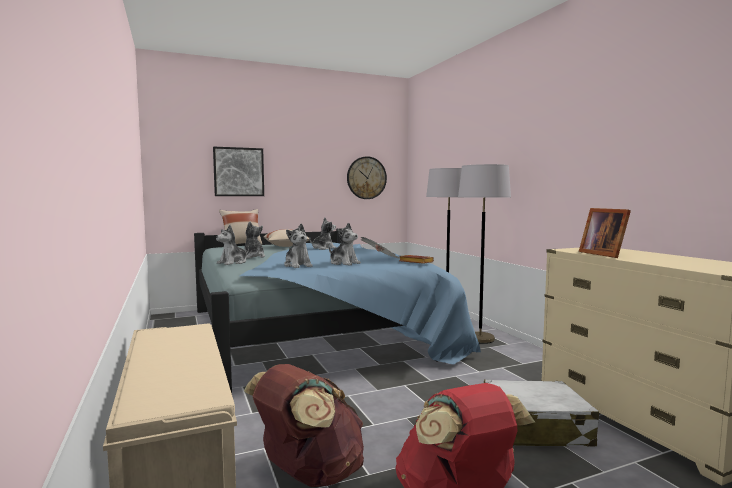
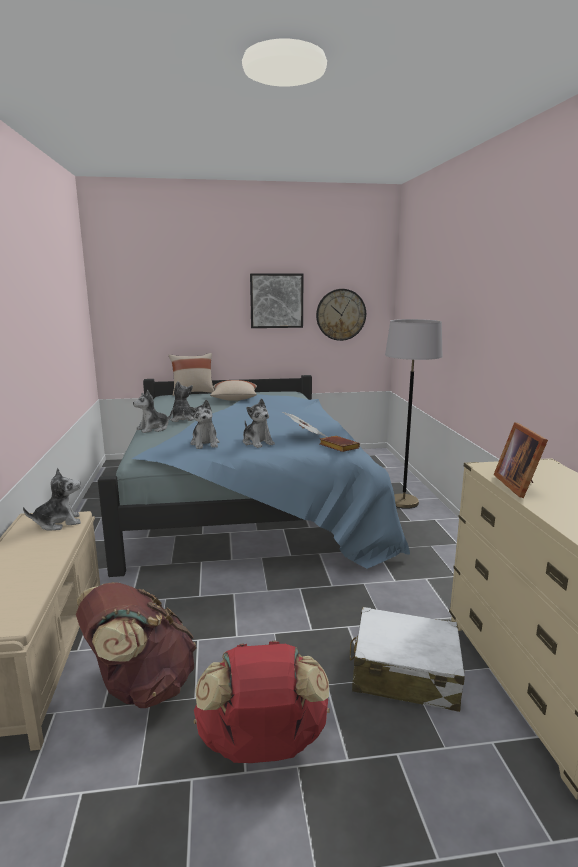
camera: 15 degrees right, 10 degrees up
(239, 172) = (190, 311): picture -> picture (276, 300)
(323, 248) = (267, 407): plush toy -> plush toy (58, 523)
(480, 339) = (428, 531): grey floor lamp -> none

